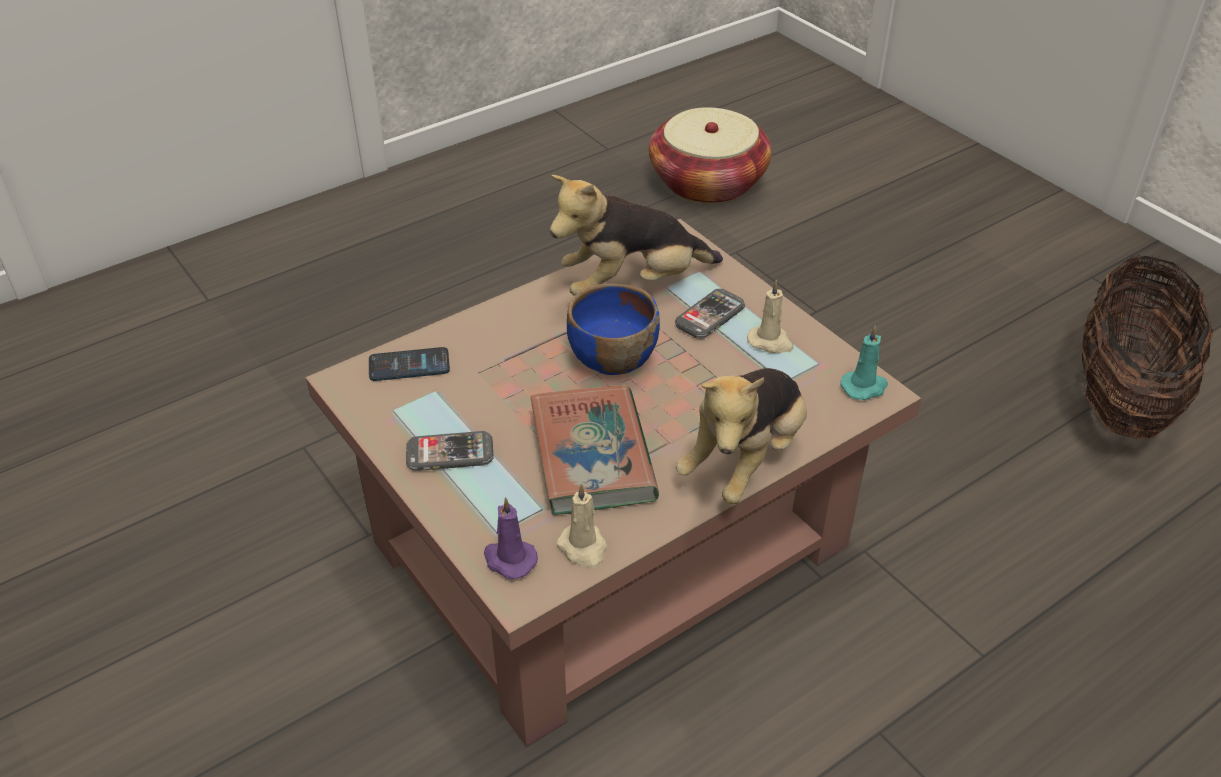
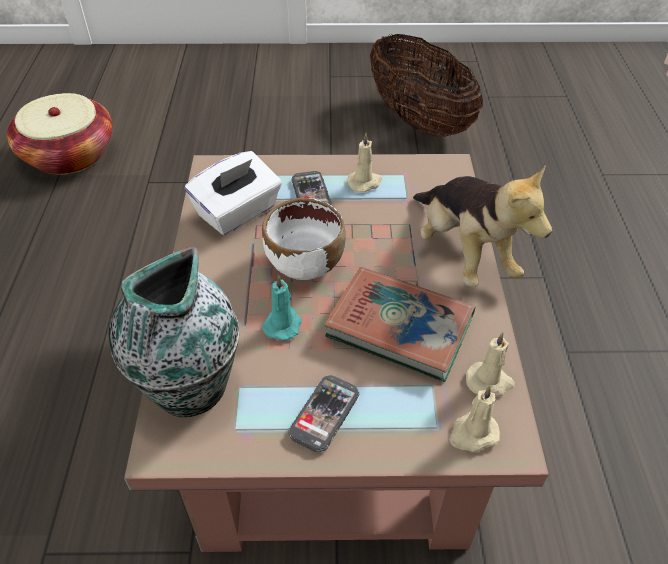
camera: 55 degrees left, 5 degrees up
(409, 365) = (189, 390): phone -> vase
(509, 559) = (473, 434): purple candle -> beige candle
(612, 359) = (304, 264): blue bowl -> white bowl
(632, 284) = (238, 213): plush toy -> white tissue box
(864, 387) = (441, 168): turquoise candle -> turquoise candle (283, 324)

